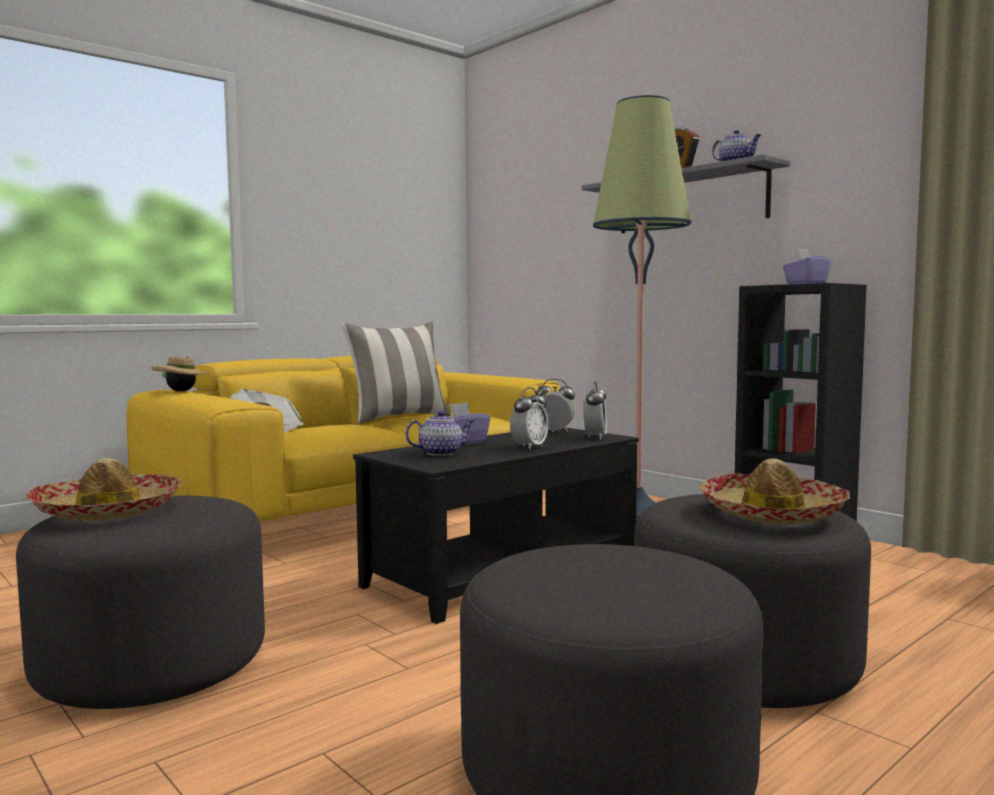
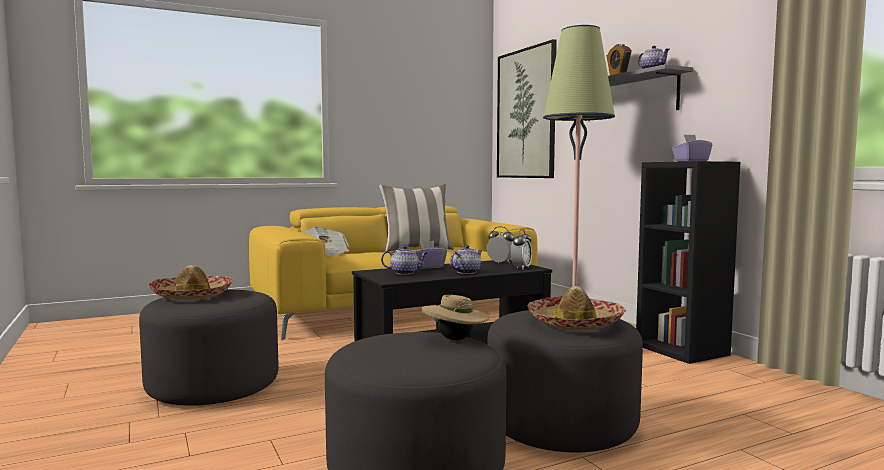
camera: 15 degrees right, 0 degrees up
(181, 391) = (278, 227): beige hat -> beige hat (455, 339)
(523, 225) = (526, 114): none -> picture
(529, 447) = (466, 272): alarm clock -> teapot

